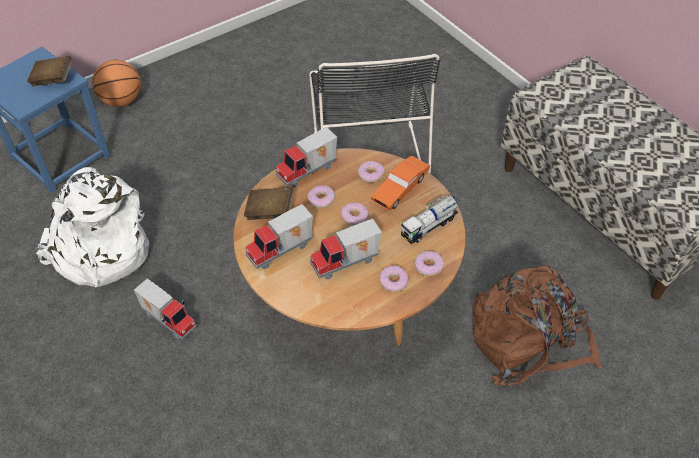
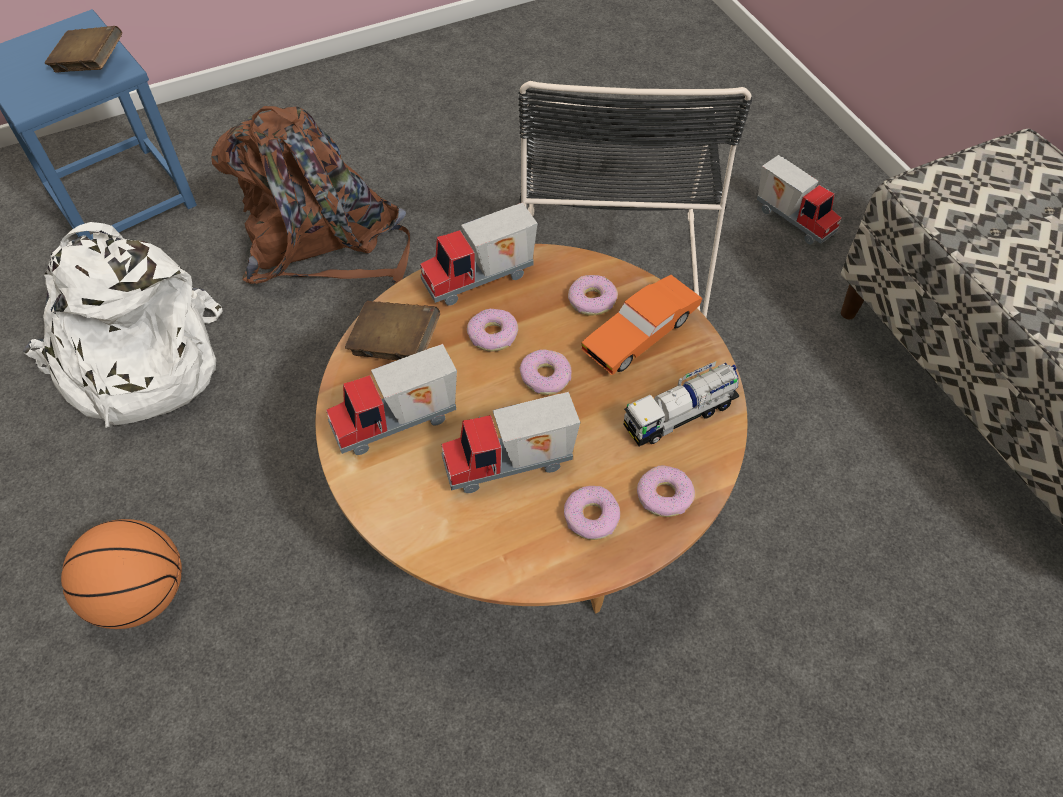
camera: 10 degrees right, 5 degrees up
(122, 101) = (238, 120): basketball -> basketball (141, 595)
(170, 319) = (218, 500): toy truck -> toy truck (794, 219)
(528, 341) = (833, 644): brown backpack -> brown backpack (323, 242)

